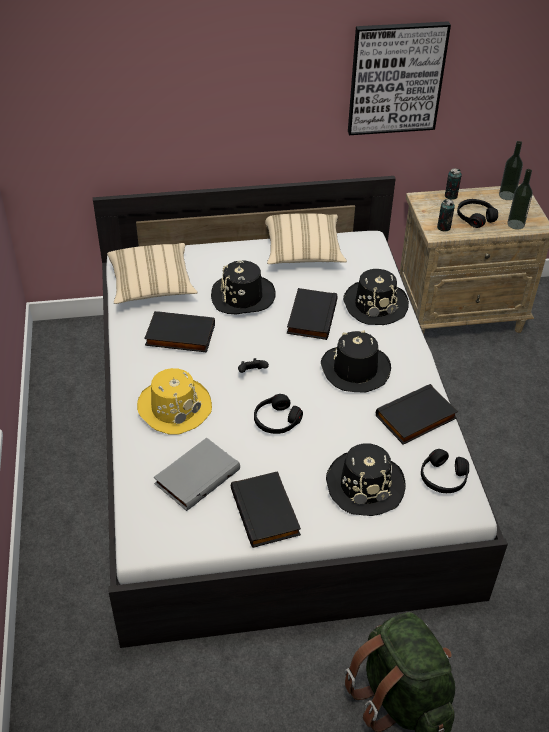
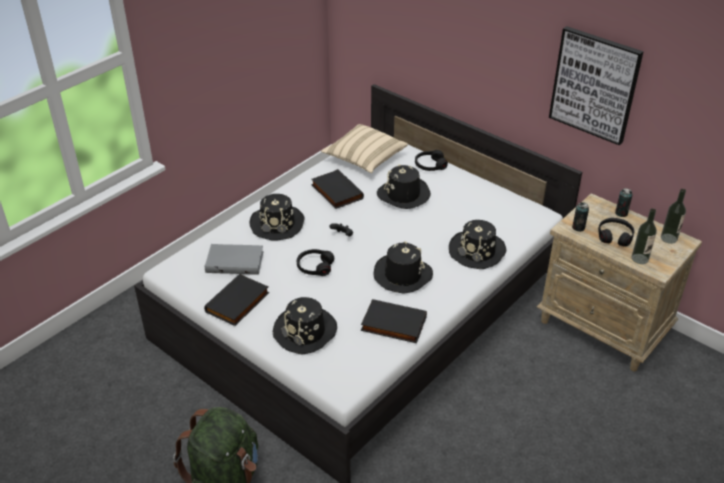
camera: 50 degrees right, 5 degrees down
(174, 407) = (277, 223): yellow hat -> black hat
(303, 252) = (483, 195): beige pillow -> none
(310, 316) = (425, 230): black book -> none
(443, 478) = (353, 364): black headphones -> black headphones (430, 165)

